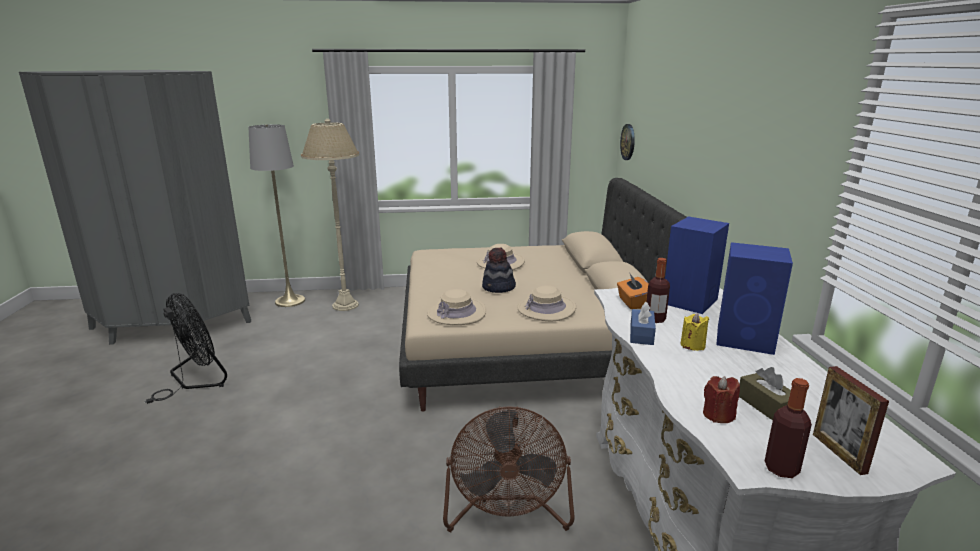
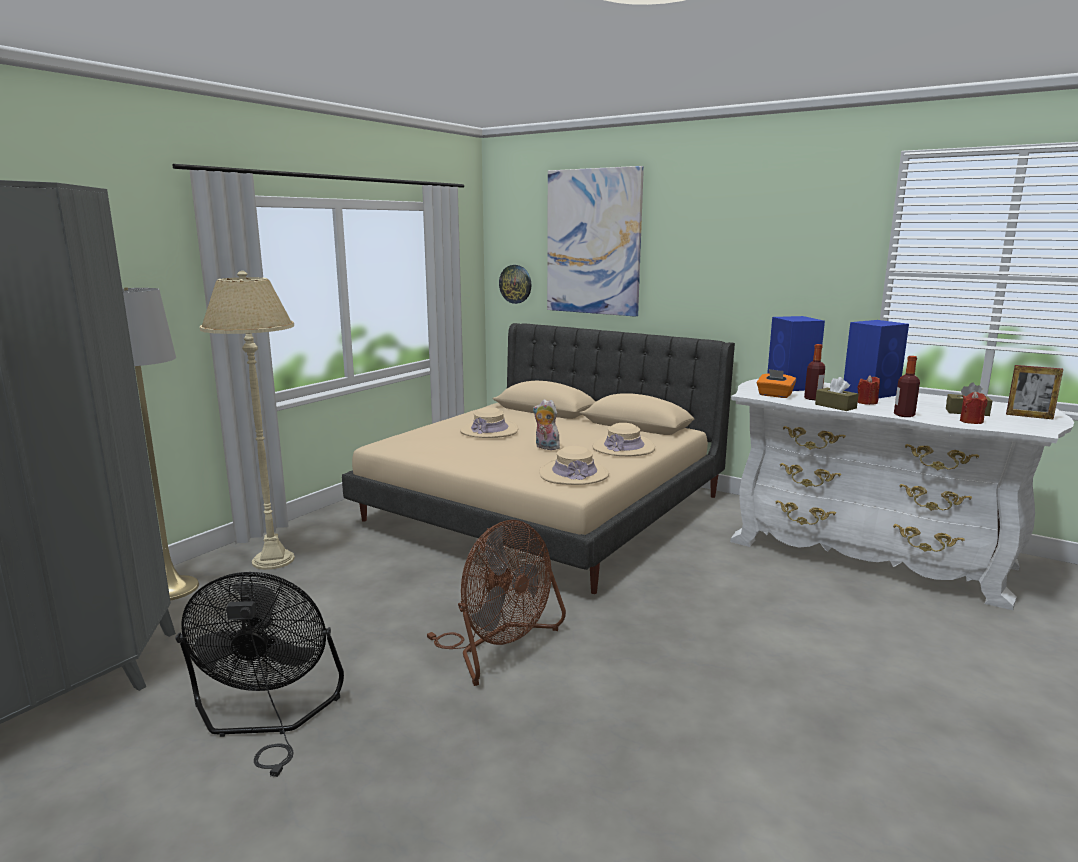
camera: 50 degrees left, 5 degrees down
(498, 288) = (545, 447): hat -> plush toy
(503, 511) = (792, 610): brown fan -> brown fan (496, 648)
(641, 334) = (835, 406): blue tissue box -> brown tissue box
(664, 109) = (593, 242): none -> picture
(692, 345) = (867, 402): yellow candle -> red candle
(781, 469) = (1040, 427): bottle -> bottle (904, 415)

